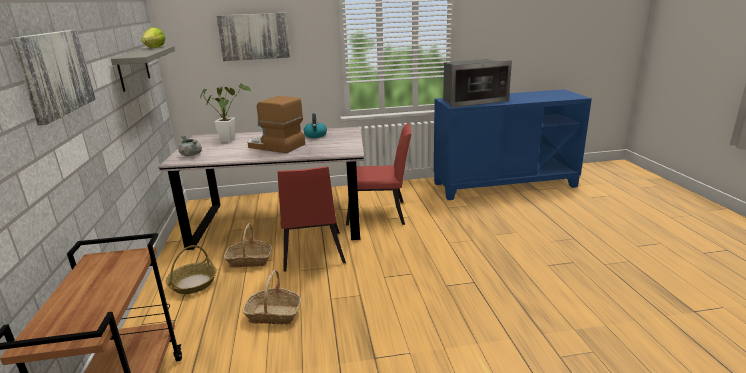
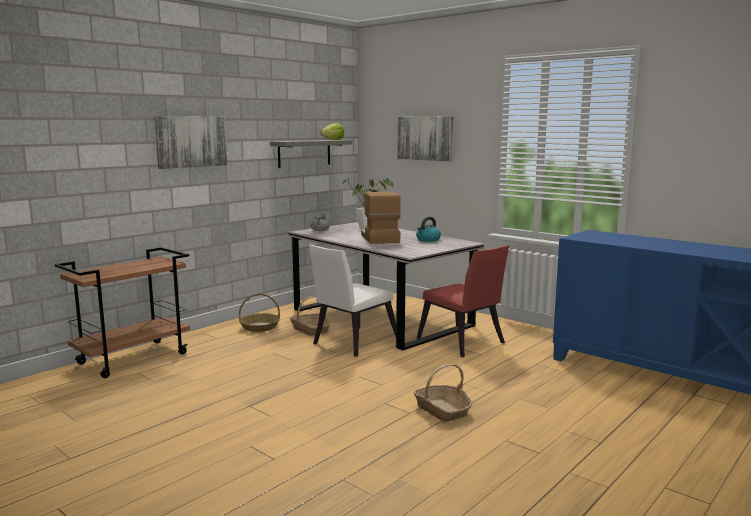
camera: 50 degrees right, 10 degrees down
(274, 314) = (257, 360): basket -> basket (442, 410)
(312, 253) = (352, 343): red chair -> white chair
(472, 101) = (614, 238): microwave -> none

